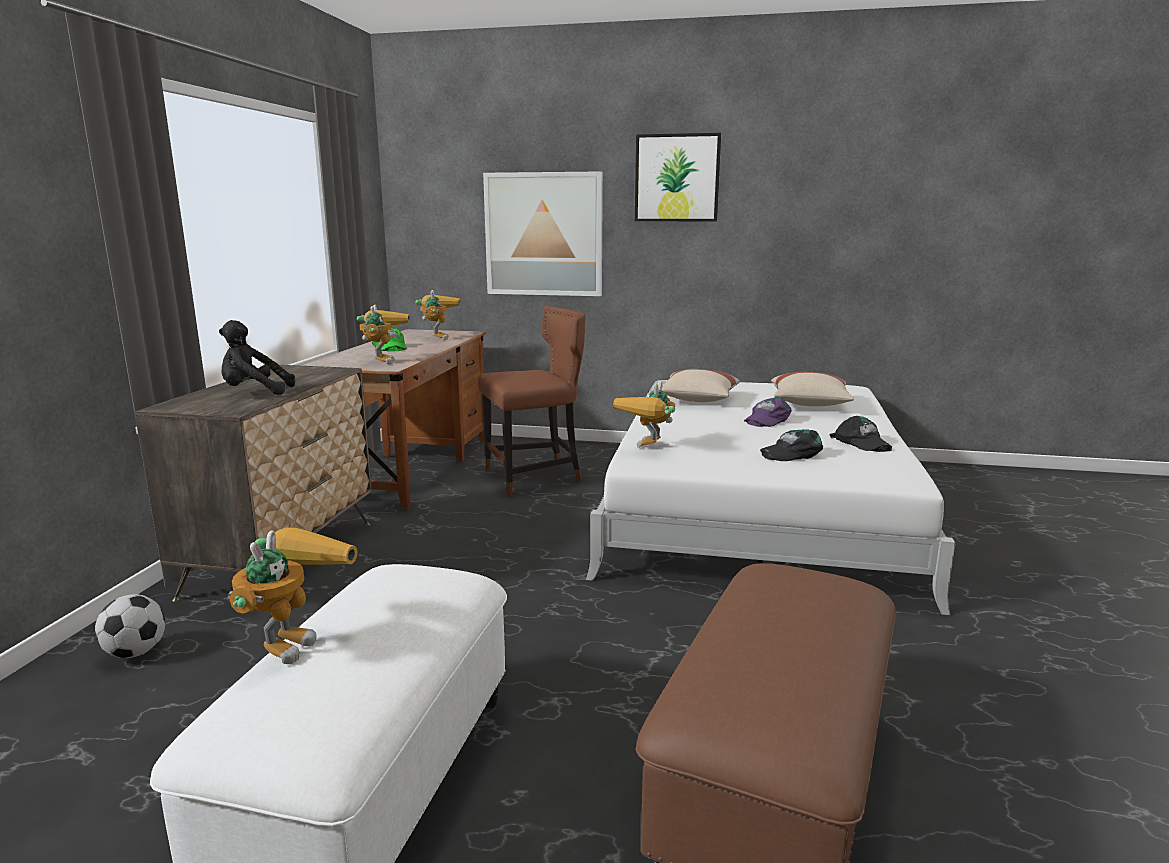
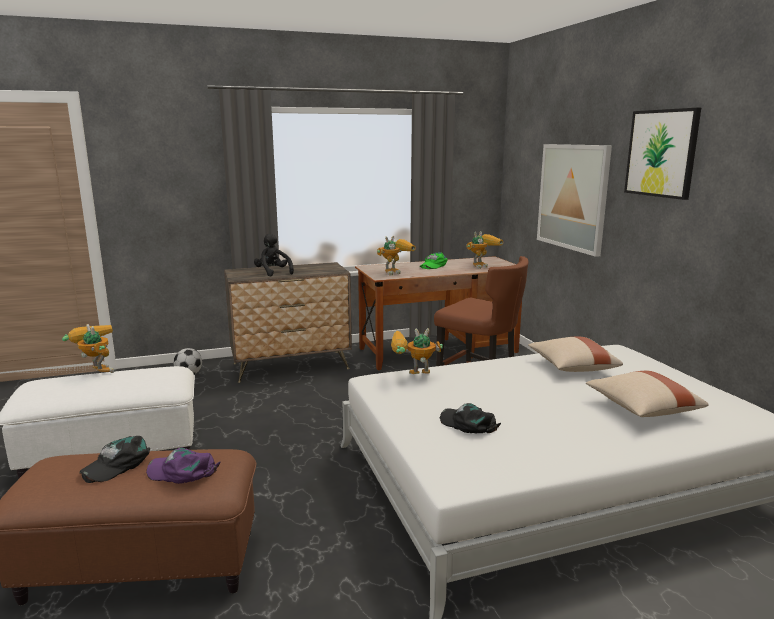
camera: 60 degrees right, 0 degrees up
(294, 637) = (96, 371): toy robot -> toy robot turned 120 degrees counterclockwise
(766, 419) = (550, 399): purple cap -> purple cap (182, 471)
(861, 442) = (551, 449): black cap -> black cap (117, 464)

